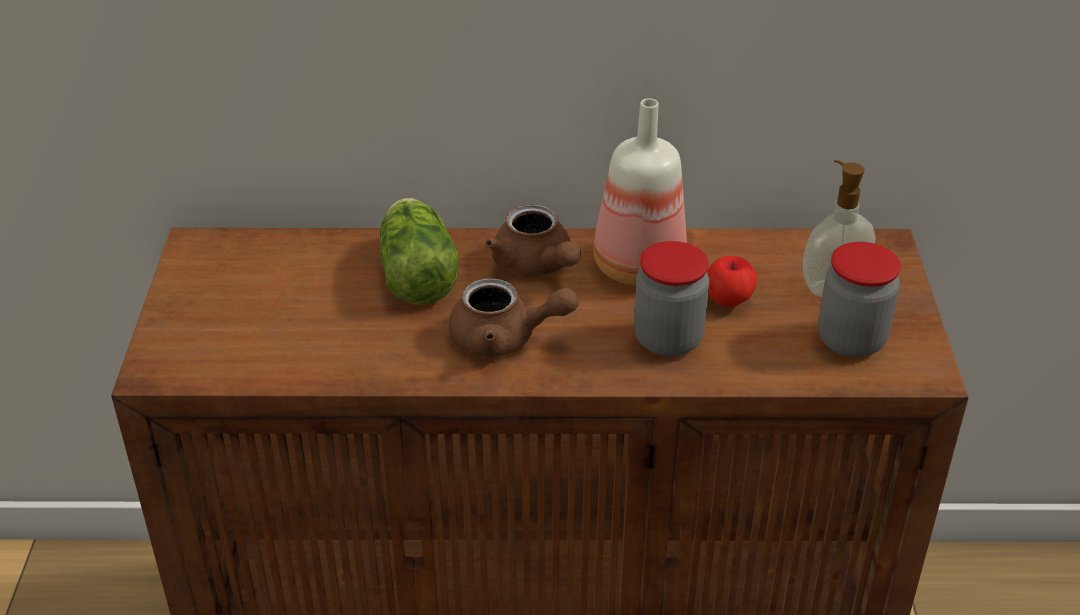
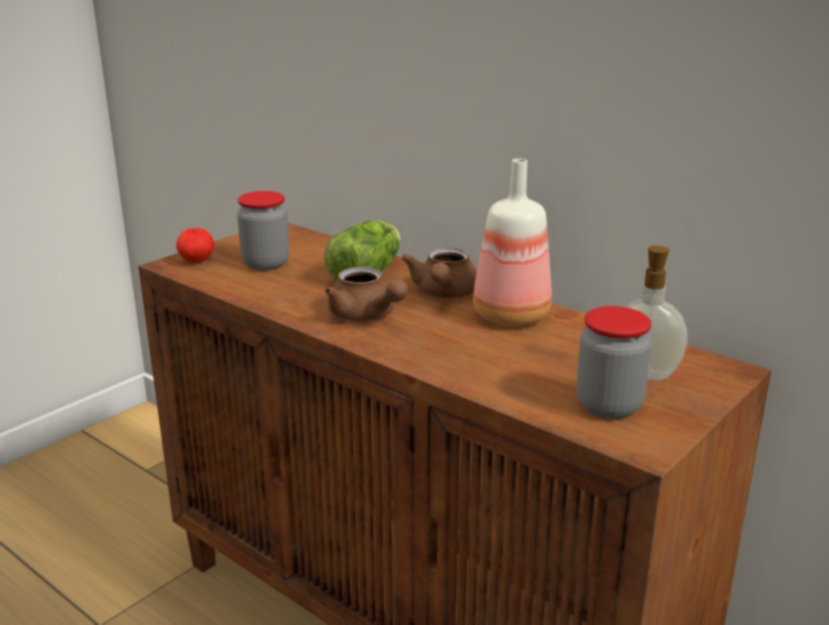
camera: 40 degrees right, 15 degrees down
(668, 340) = (468, 354): jar -> jar (266, 264)
(728, 301) = (546, 352): apple -> apple (196, 261)

